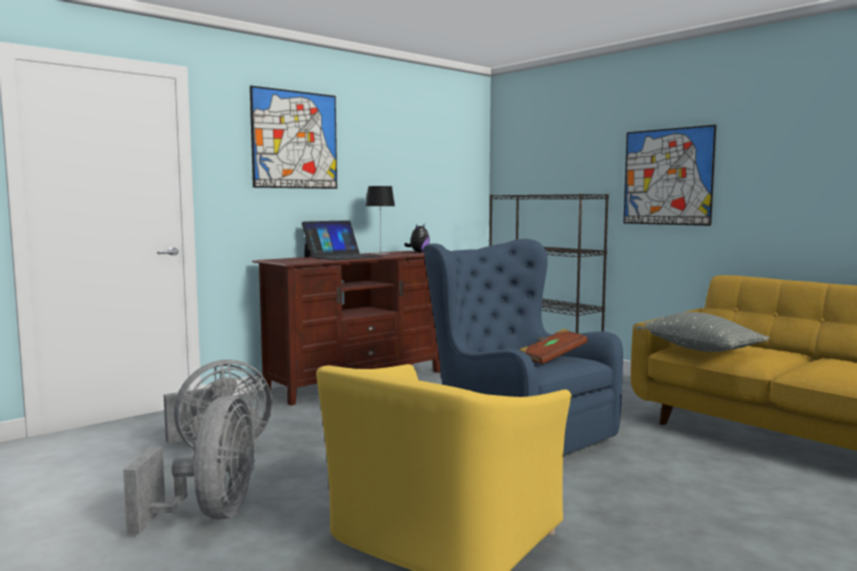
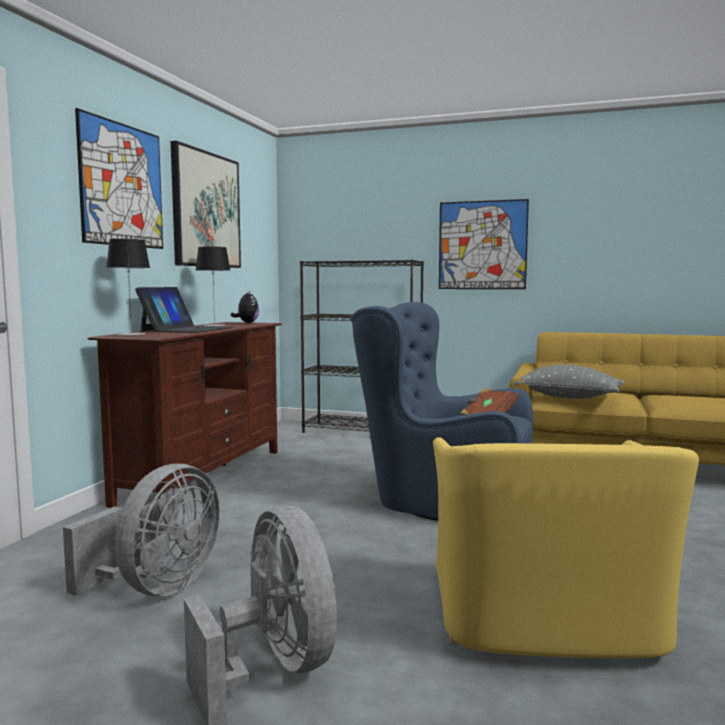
camera: 30 degrees left, 0 degrees up
(286, 259) = (131, 334): none -> table lamp
(391, 152) = (206, 210): none -> picture

